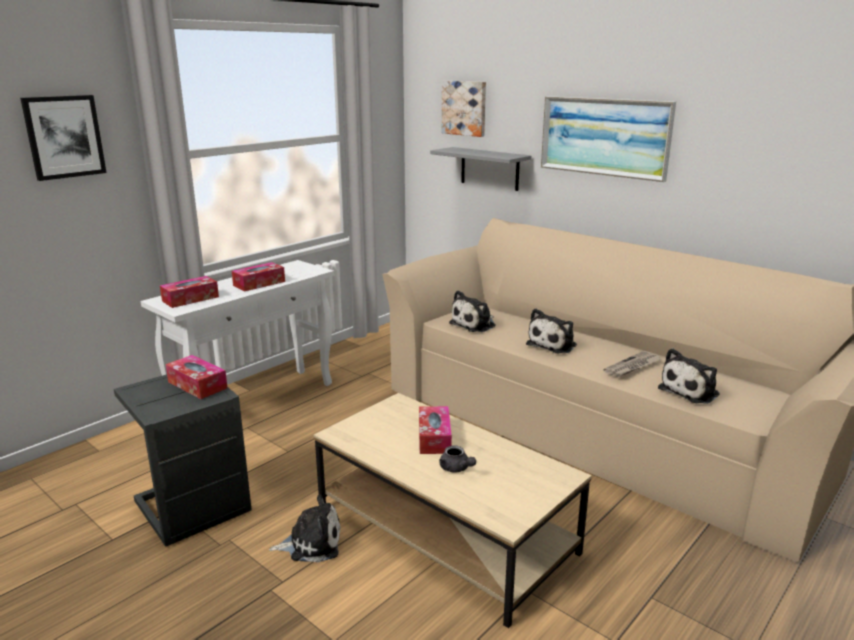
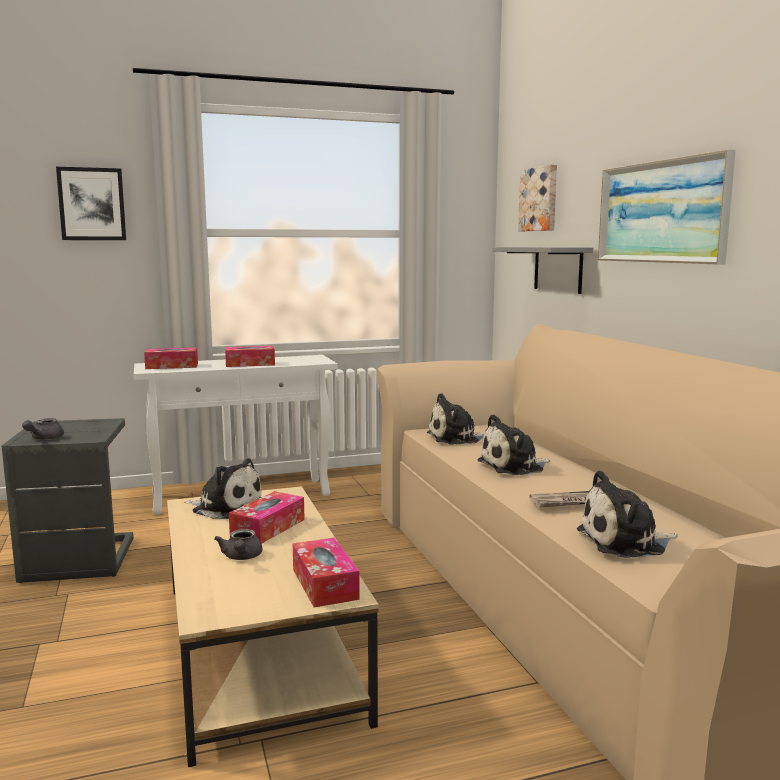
camera: 30 degrees right, 10 degrees down
(172, 407) = (43, 439): none -> grey teapot
(197, 385) = (92, 429): tissue box -> tissue box (324, 584)
(311, 543) = (124, 618): plush toy -> plush toy (225, 507)

